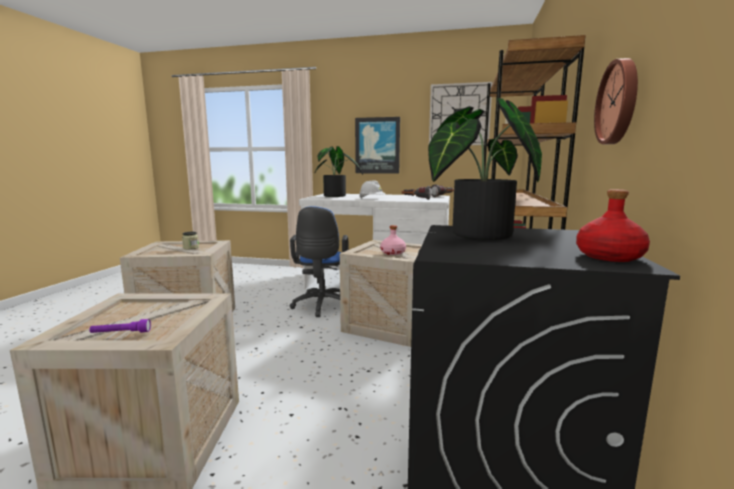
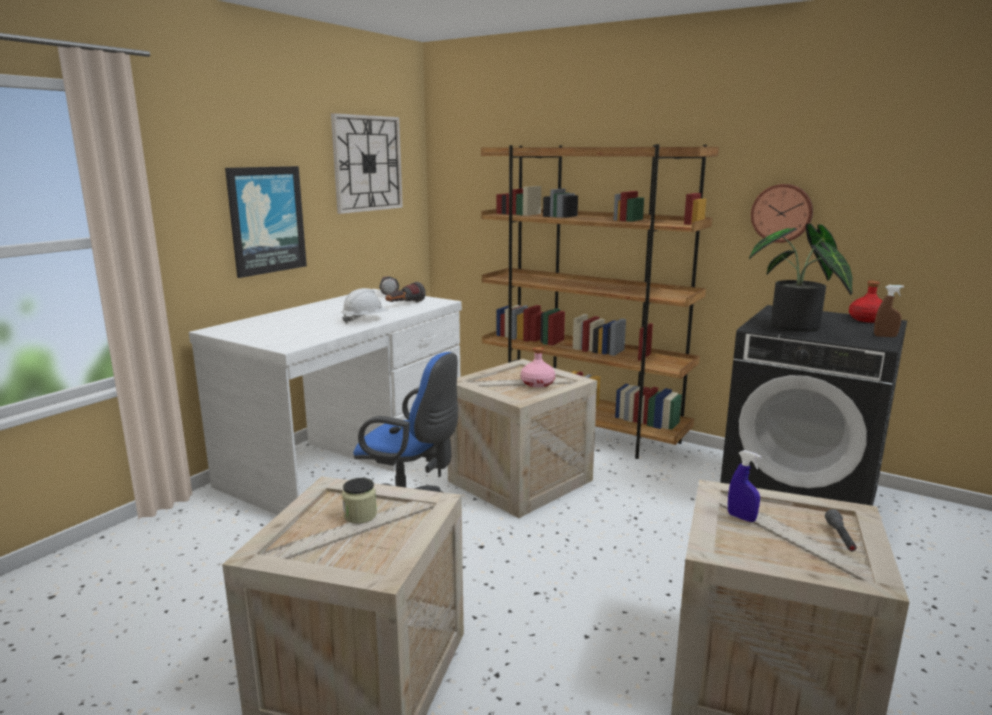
camera: 70 degrees left, 5 degrees up
(121, 333) = (840, 537): purple flashlight -> grey flashlight
(167, 305) = (741, 517): none -> blue spray bottle
(336, 196) = (278, 331): potted plant -> none
(499, 259) = (885, 336): none -> brown spray bottle

